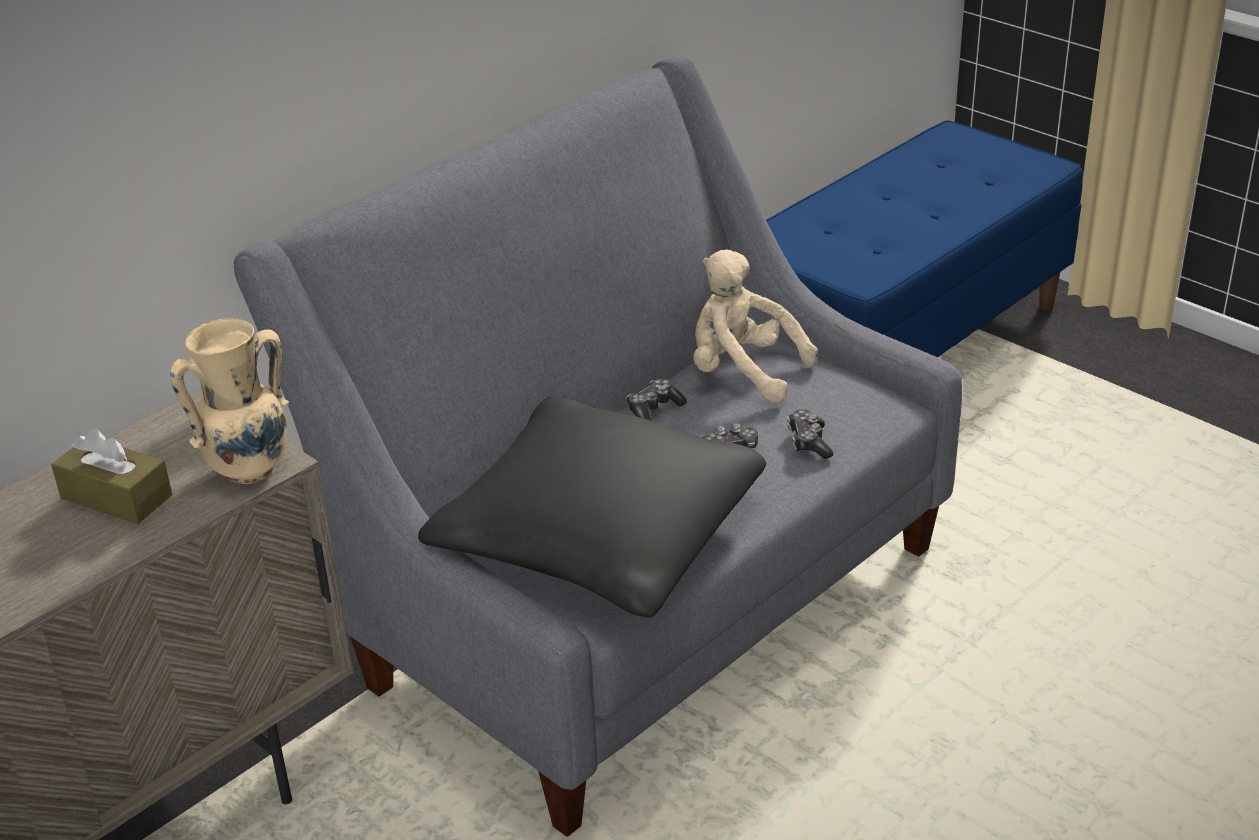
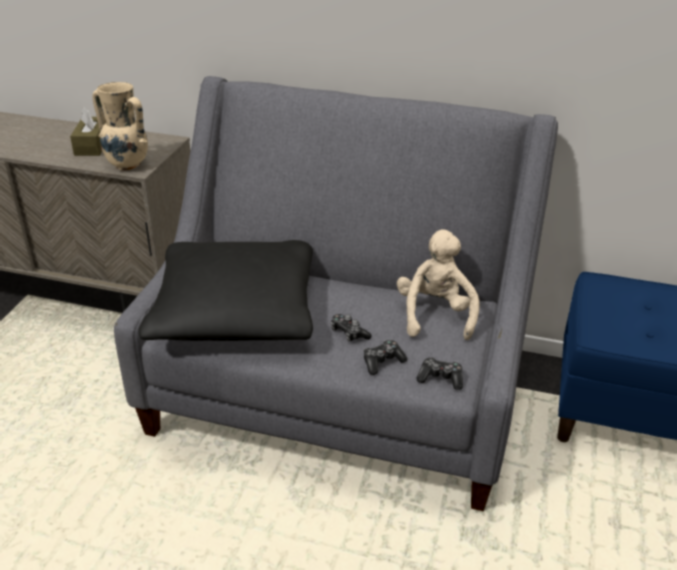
camera: 60 degrees right, 0 degrees up
(654, 410) = (367, 294): game controller -> game controller (440, 378)

